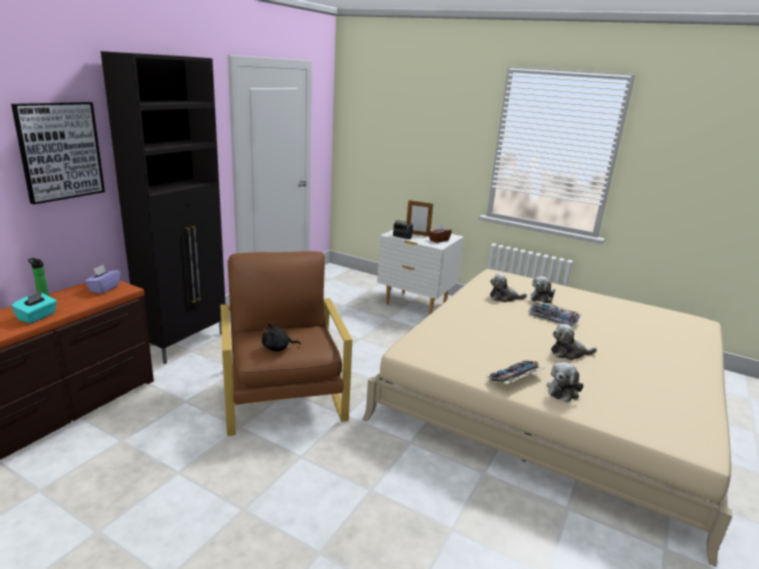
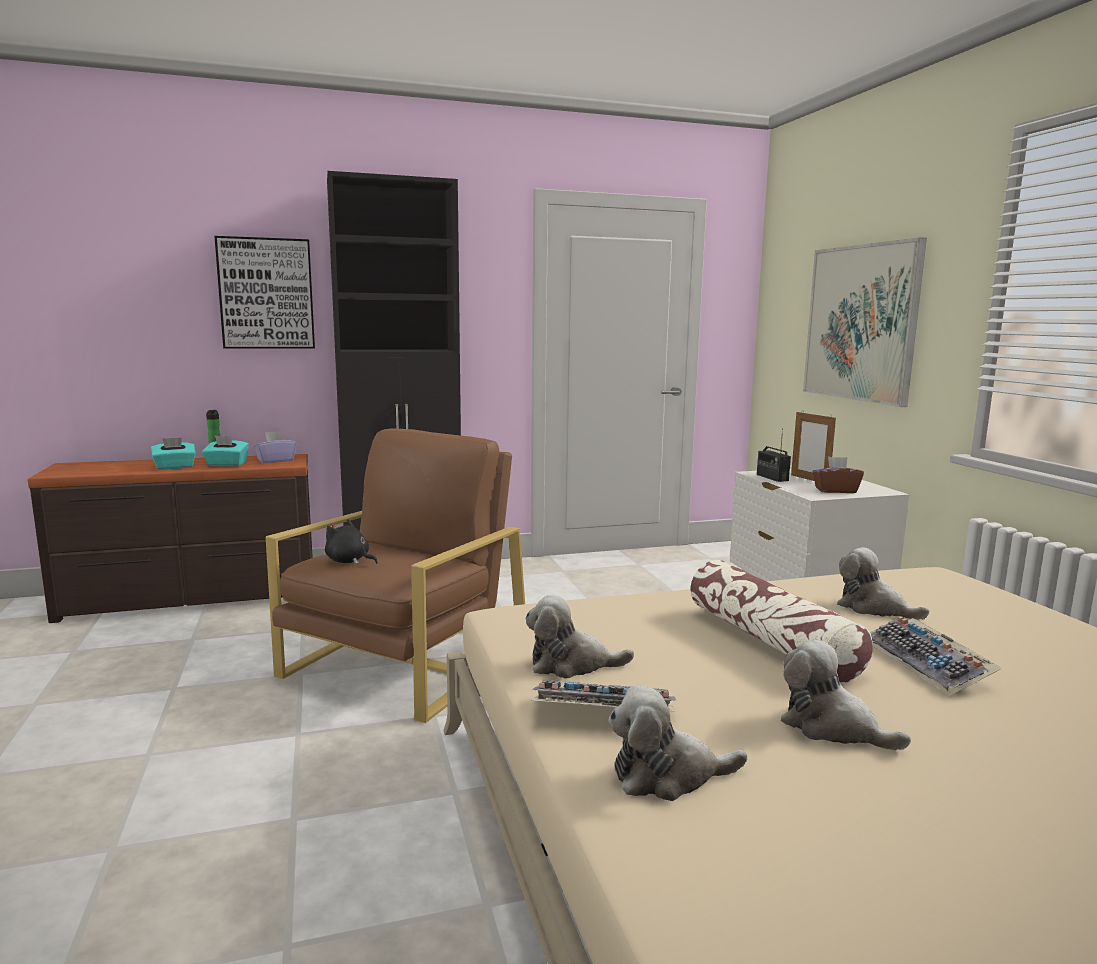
camera: 45 degrees right, 10 degrees down
(75, 302) = (226, 465): none -> turquoise tissue box
(417, 146) = (861, 323): none -> picture
(505, 326) = (771, 641): none -> pillow
(542, 298) = (977, 632): plush toy -> plush toy (571, 664)

